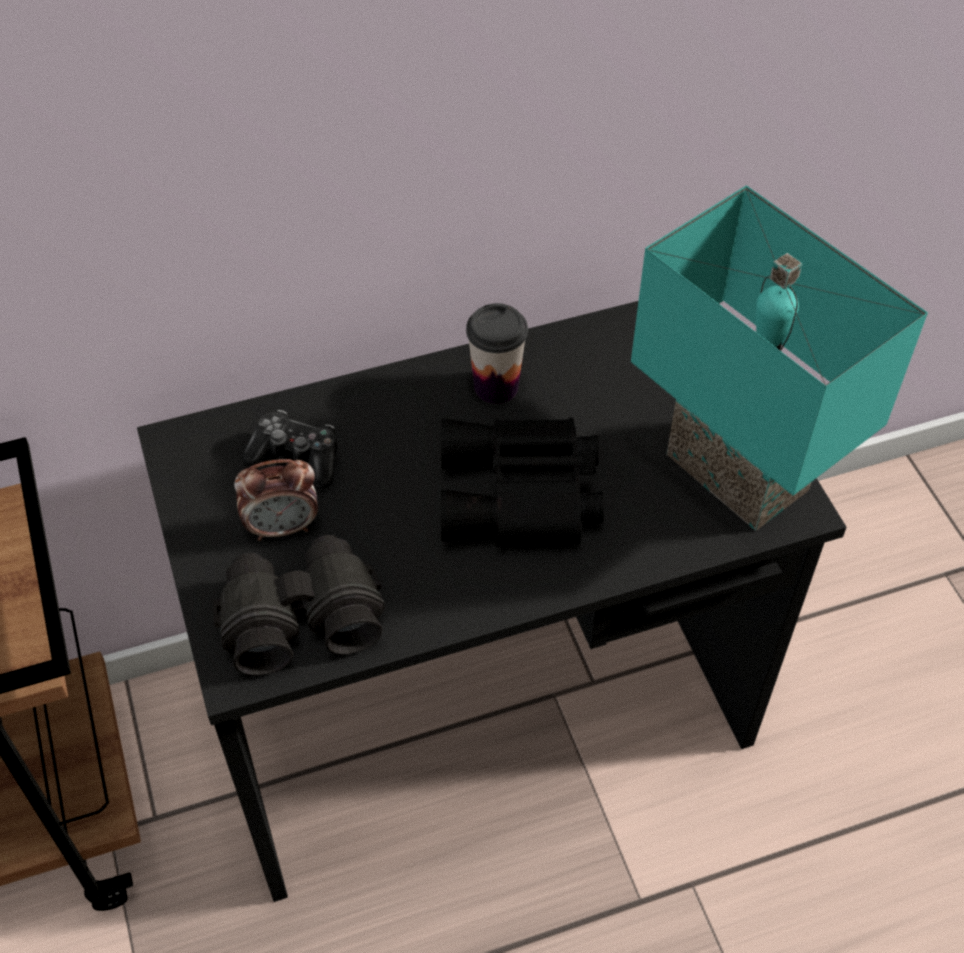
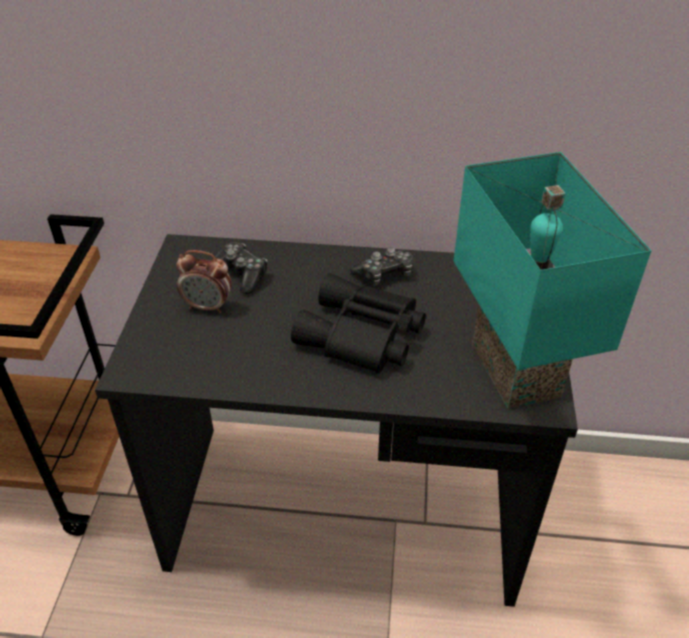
camera: 25 degrees right, 10 degrees down
(300, 617) = (183, 356): black binoculars -> none
(496, 386) = (384, 274): cup -> game controller

